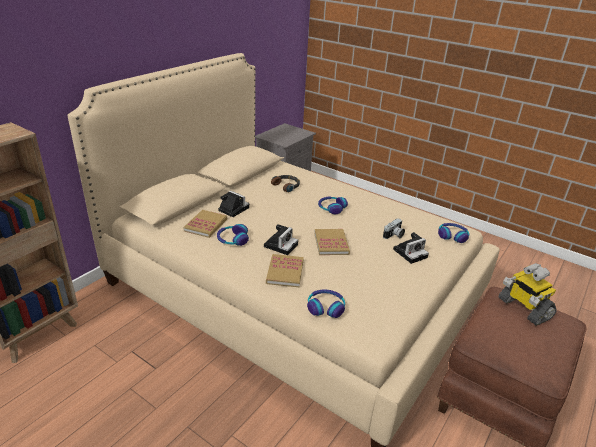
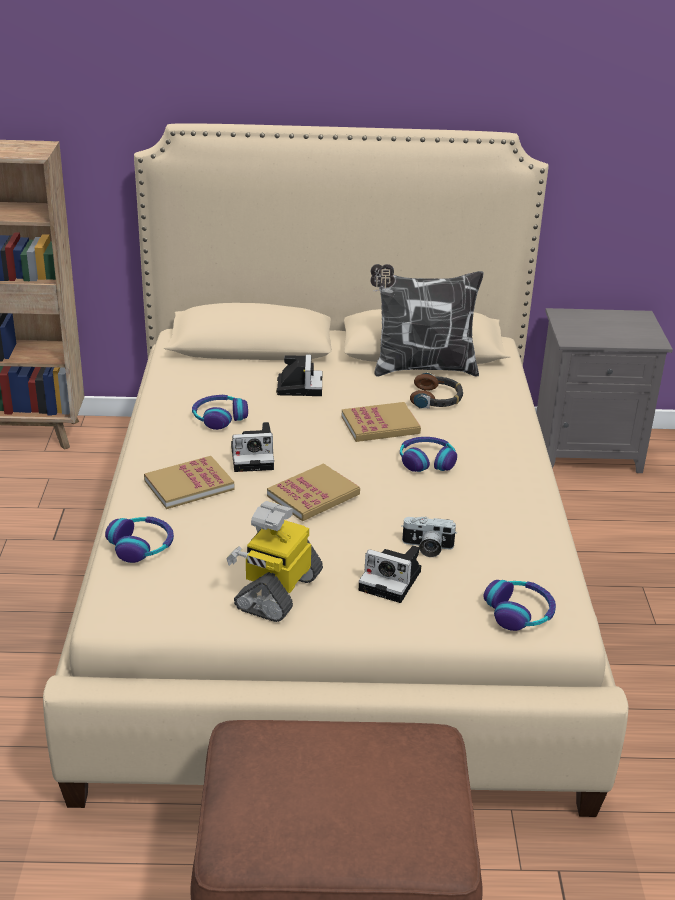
camera: 55 degrees right, 0 degrees up
(206, 225) = (229, 385): book -> book (380, 425)
(258, 178) = (422, 368): none -> pillow
(523, 308) = (403, 773): toy robot -> toy robot (277, 591)

